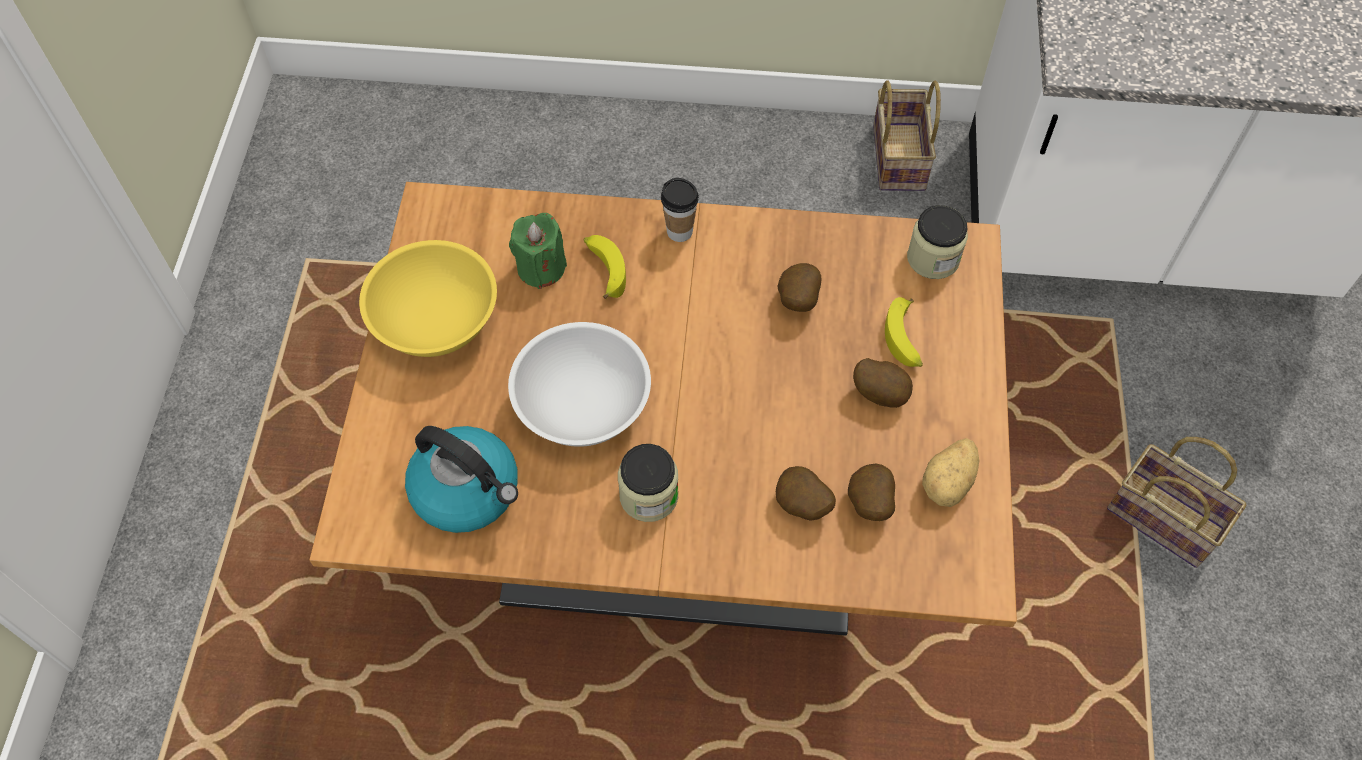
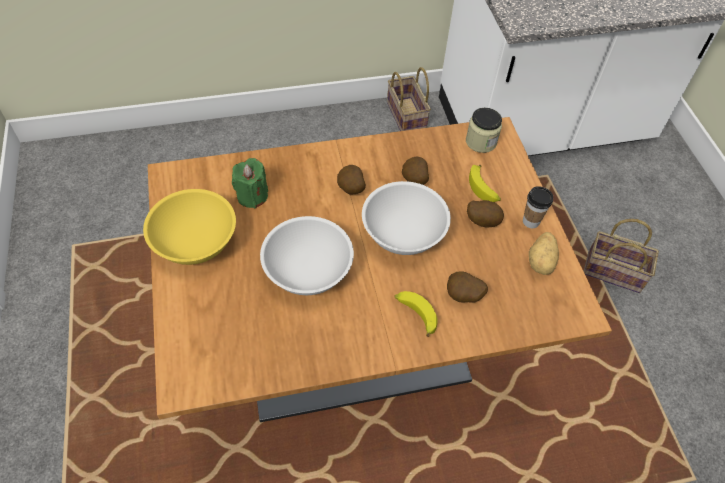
camera: 20 degrees left, 5 degrees down
(468, 491) = (251, 341): kettle -> none
(604, 270) = (292, 189): banana -> banana (415, 314)
(648, 496) = (369, 314): jar -> none
(679, 231) = (330, 157): cup -> cup (531, 221)
(748, 384) = (404, 234): none -> white bowl
(868, 504) = (501, 285): potato -> potato (350, 190)

